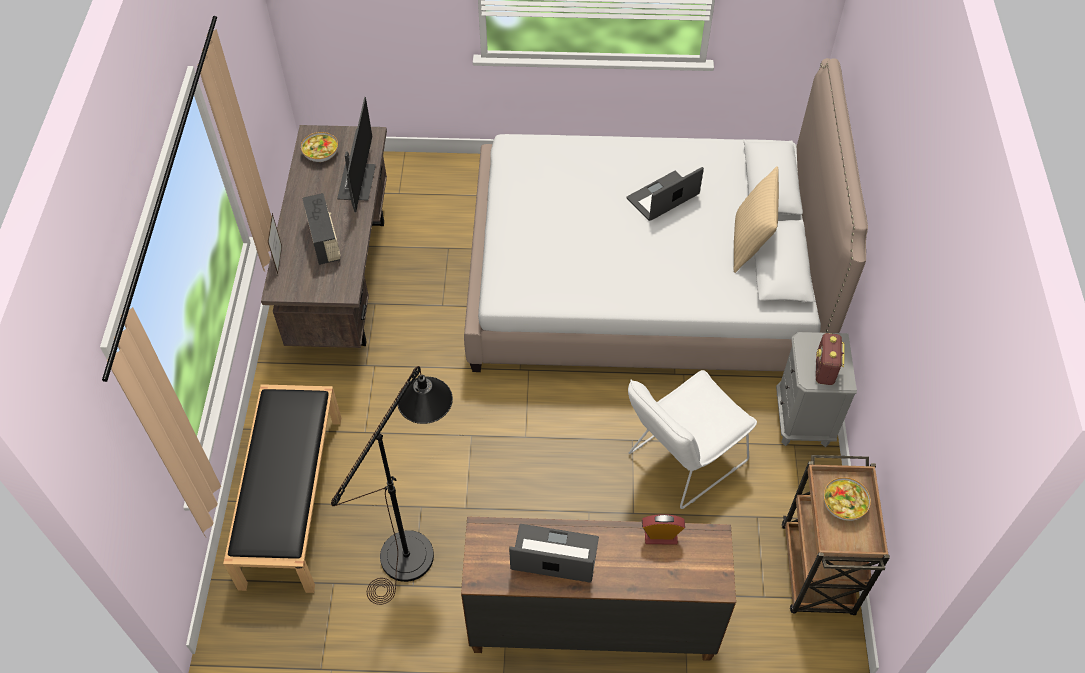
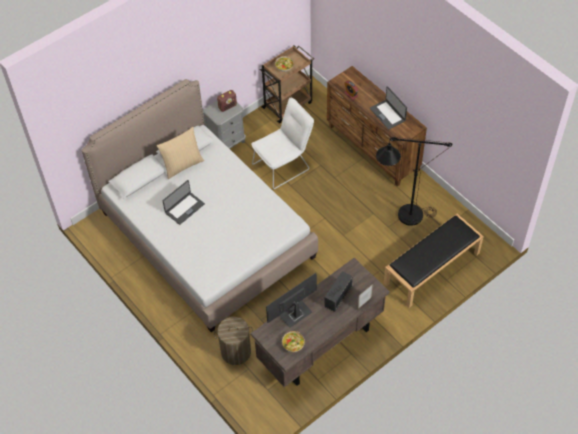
camera: 130 degrees left, 0 degrees up
(434, 196) = (235, 352): none -> laundry basket
(663, 197) = (184, 208): laptop -> laptop turned 60 degrees counterclockwise
(681, 461) = (284, 165): white chair -> white chair turned 45 degrees counterclockwise

